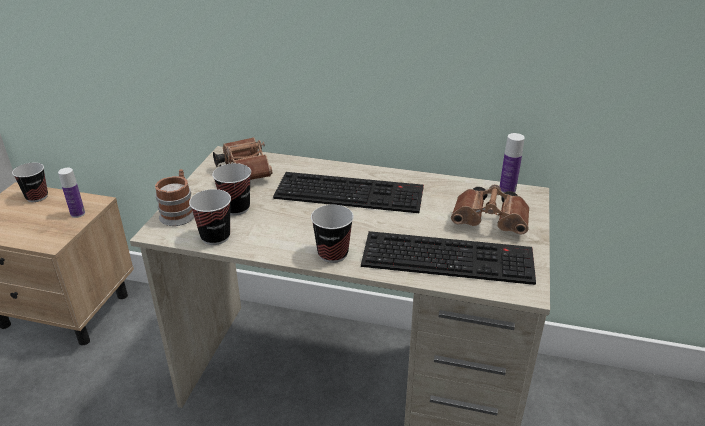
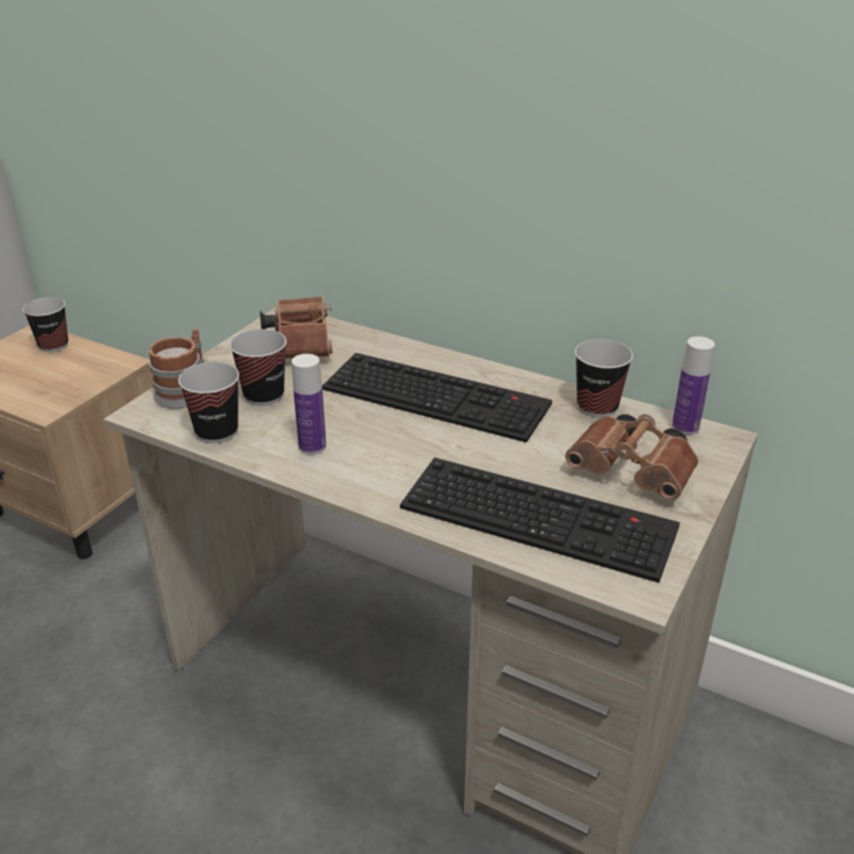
camera: 15 degrees right, 0 degrees up
(78, 214) = (95, 375): bottle -> bottle (312, 446)
(333, 254) = (368, 483): cup -> cup (597, 407)

